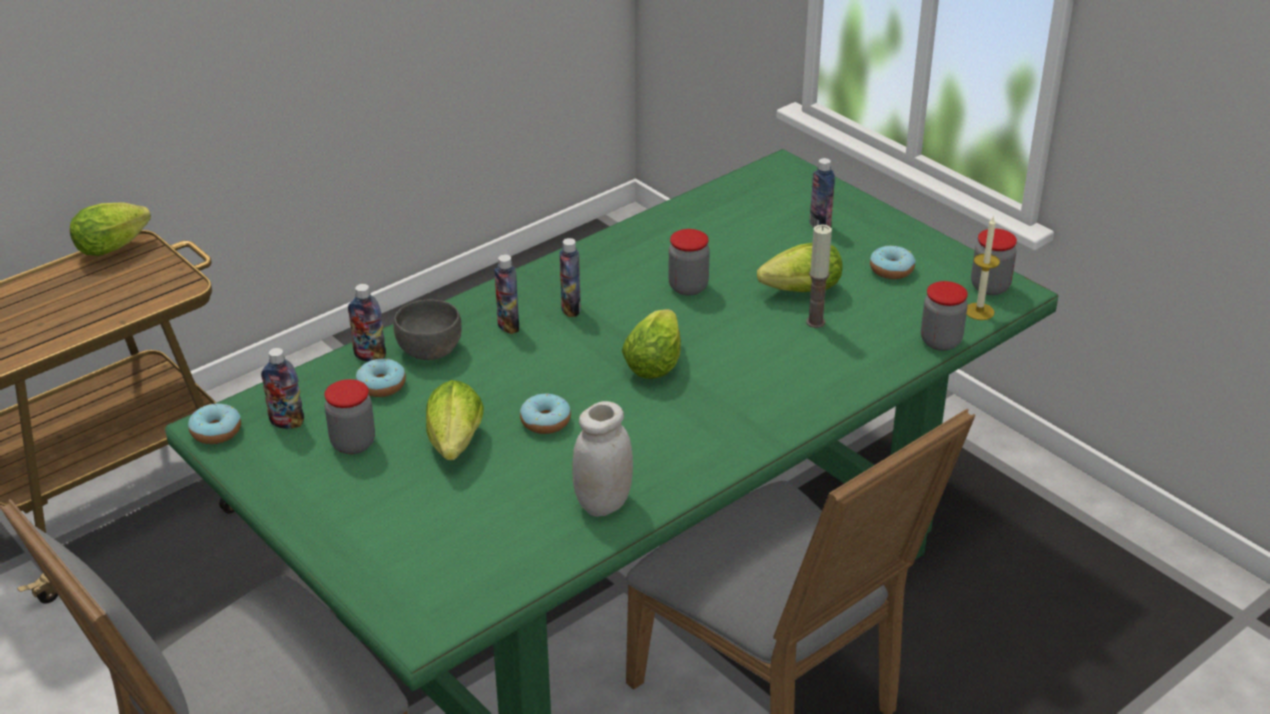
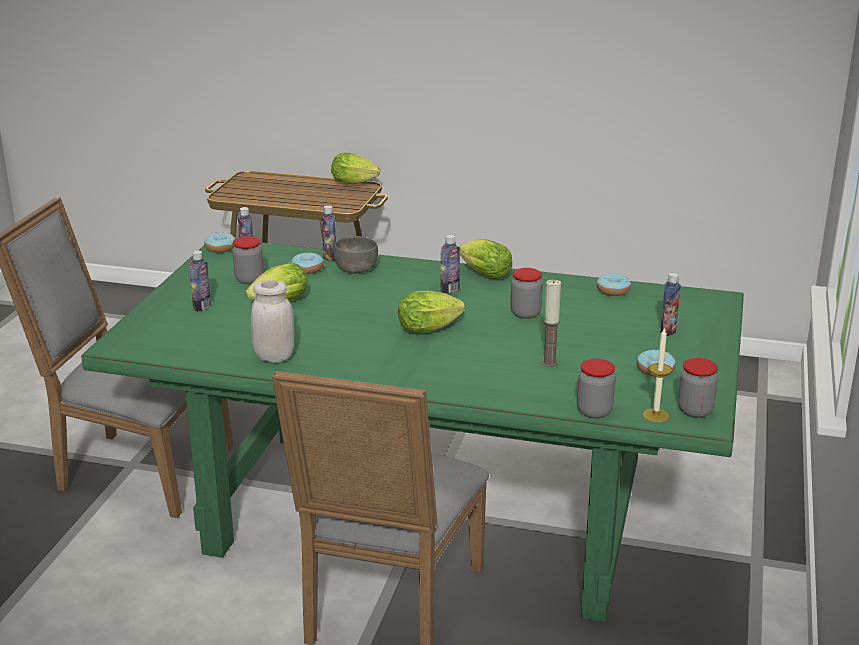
camera: 55 degrees right, 10 degrees down
(508, 325) = (408, 280): bottle -> bottle (202, 307)
(545, 421) = (330, 318): donut -> donut (613, 291)
(797, 292) = (575, 347): lettuce -> lettuce (482, 274)

